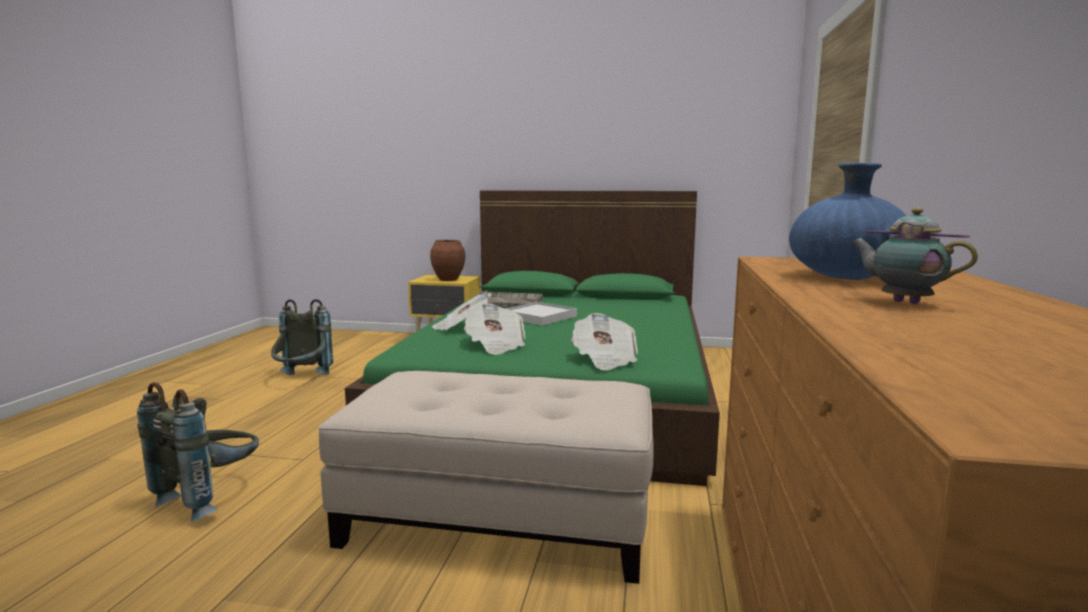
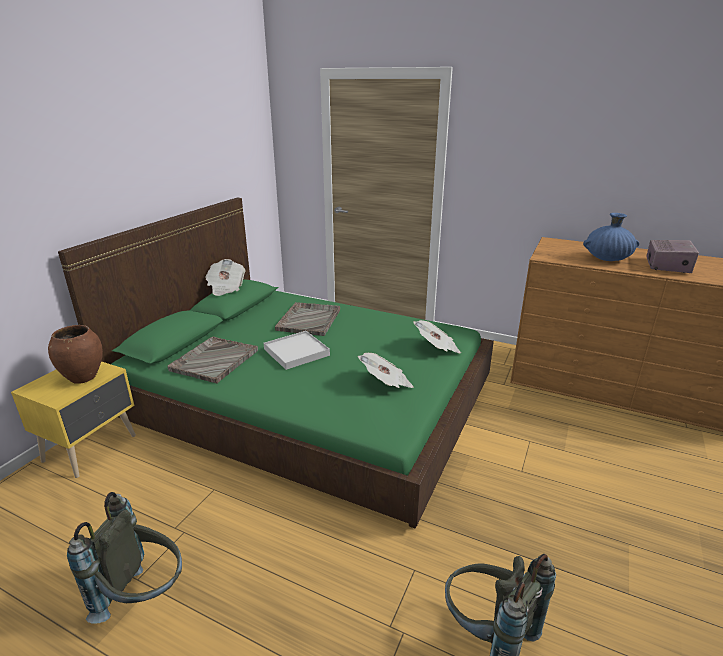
camera: 75 degrees left, 15 degrees up
(461, 327) = (314, 393): newspaper -> newspaper (226, 288)
(500, 517) = (519, 457): beige ottoman -> none
(620, 314) = (309, 319): none -> grey tray
(902, 302) = (667, 266): teapot -> radio

